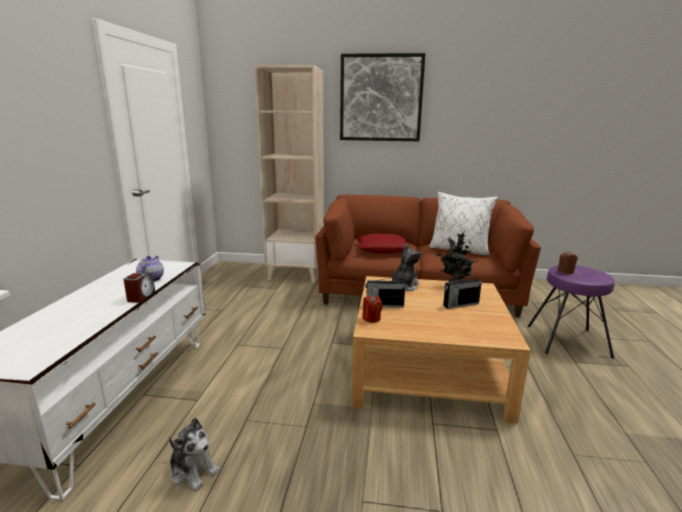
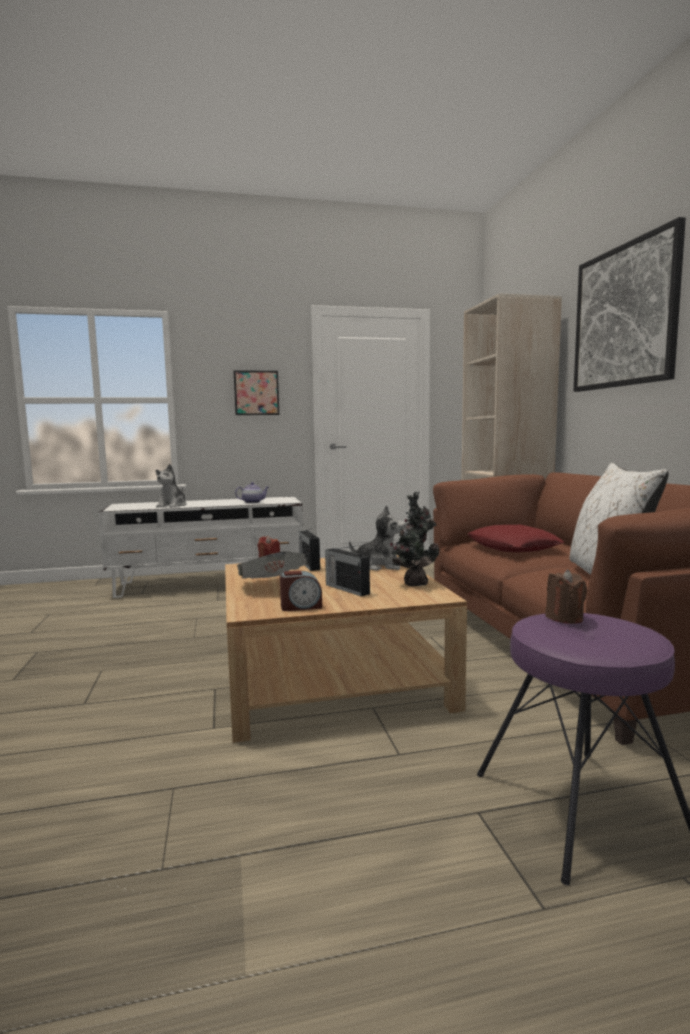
camera: 70 degrees right, 10 degrees down
(59, 135) = (256, 393): none -> picture
(141, 296) = (218, 505): alarm clock -> alarm clock (301, 606)
(193, 470) = (137, 617): plush toy -> plush toy (172, 505)
(443, 325) = (273, 586): none -> newspaper

